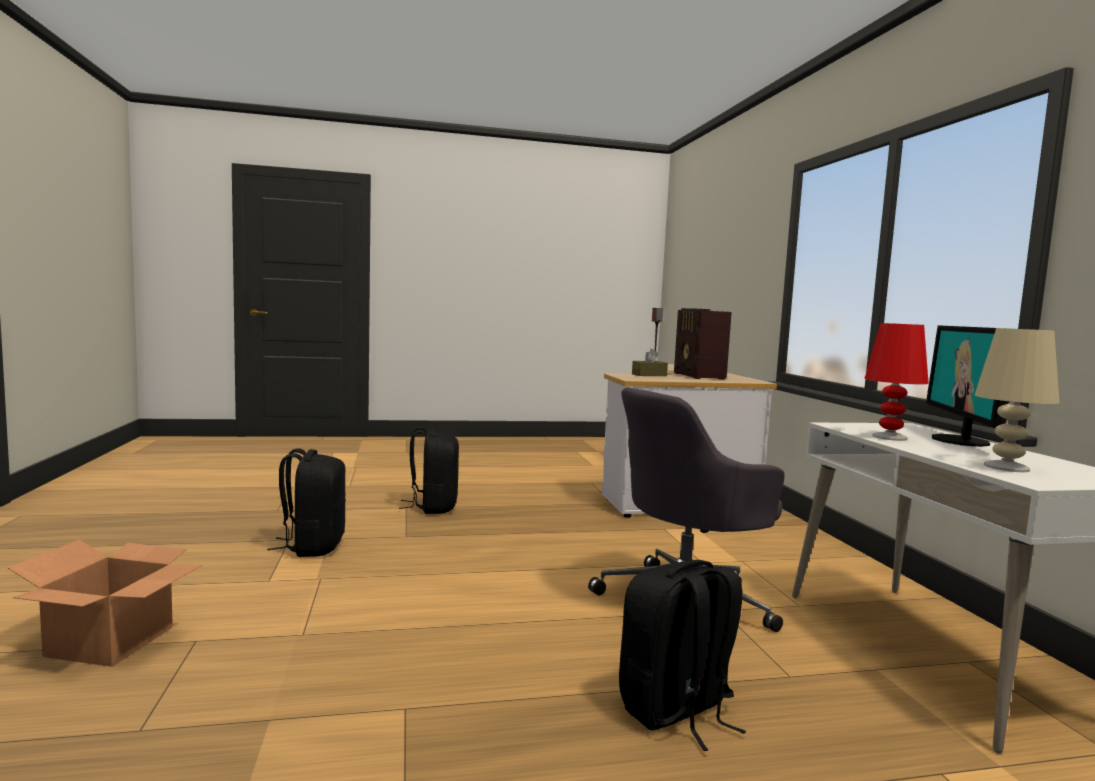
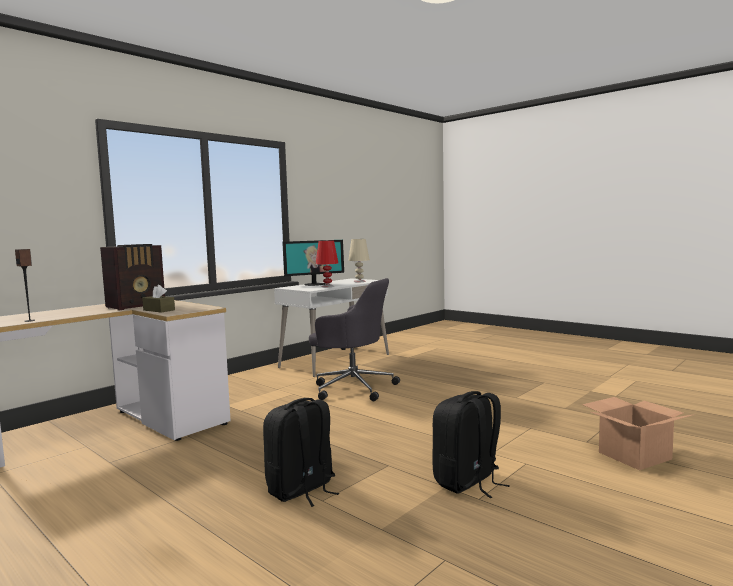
camera: 125 degrees left, 0 degrees up
(676, 711) = (437, 375): black backpack -> none

